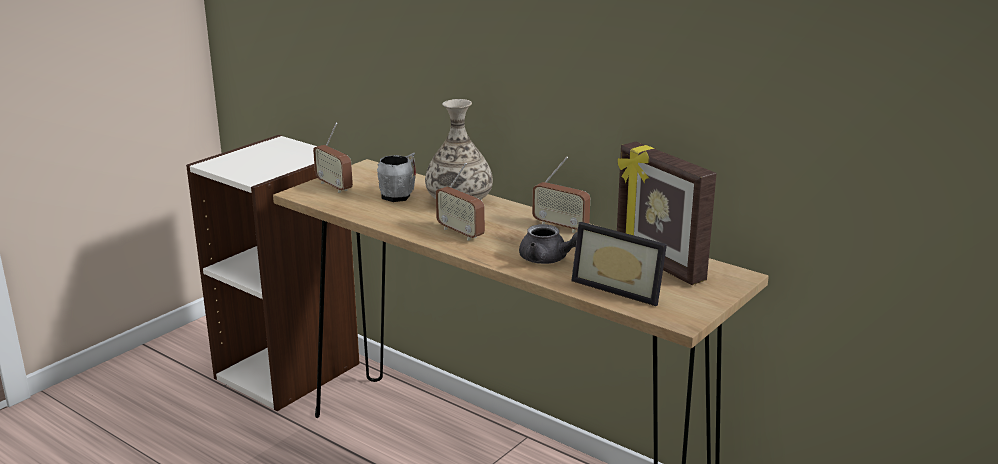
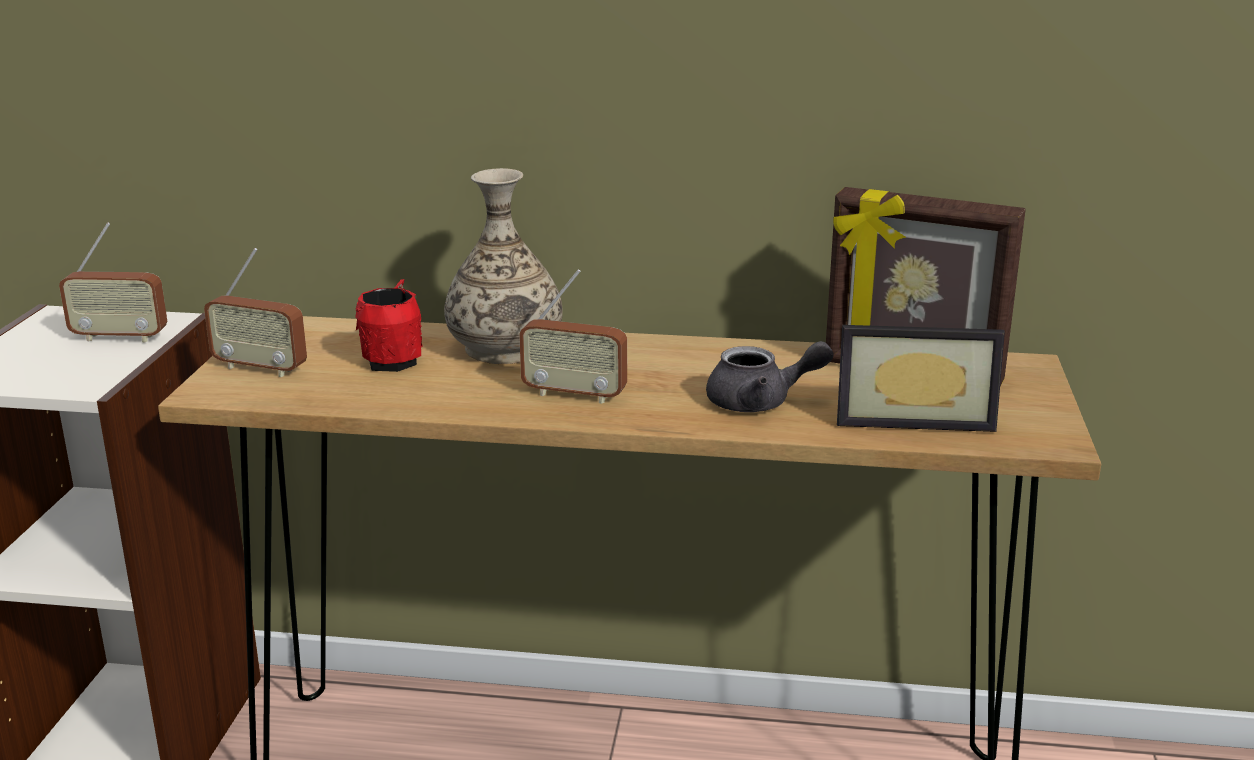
camera: 30 degrees left, 0 degrees up
(400, 195) = (395, 358): grey mug -> red mug
(560, 226) = (706, 351): radio -> radio (120, 337)

